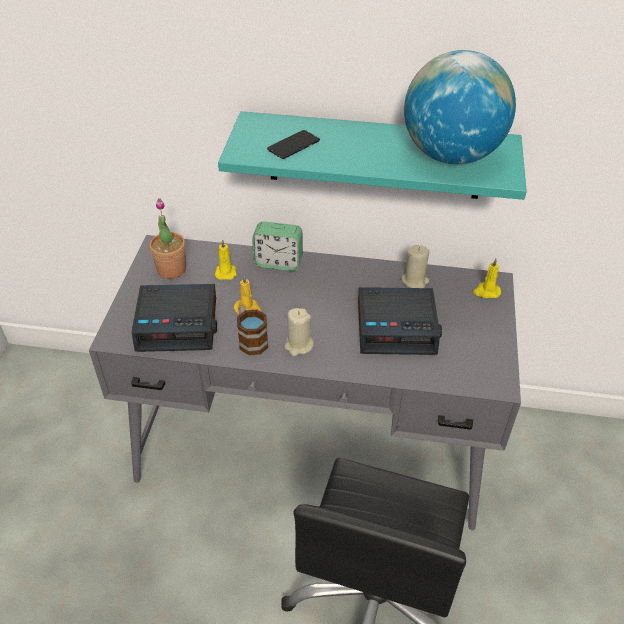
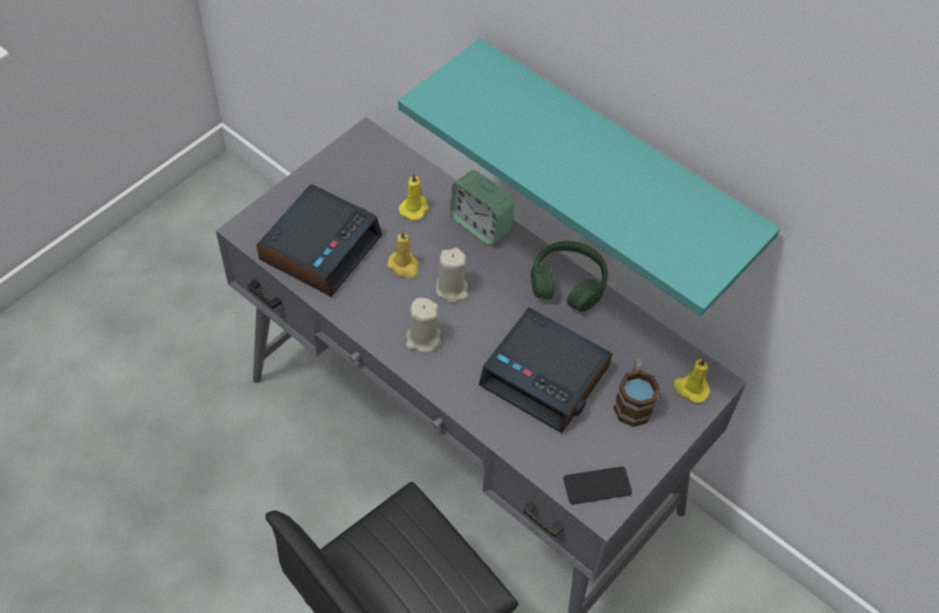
camera: 30 degrees right, 10 degrees up
(171, 269) = (360, 175): potted plant -> none
(178, 324) = (320, 247): alarm clock -> alarm clock turned 90 degrees counterclockwise
(250, 339) = (379, 304): mug -> mug (633, 401)
(293, 145) = (496, 115): phone -> phone (597, 486)
(362, 269) = (568, 283): none -> green headphones
(415, 280) = (617, 329): beige candle -> beige candle (452, 289)
(450, 155) = (661, 216): globe -> none

